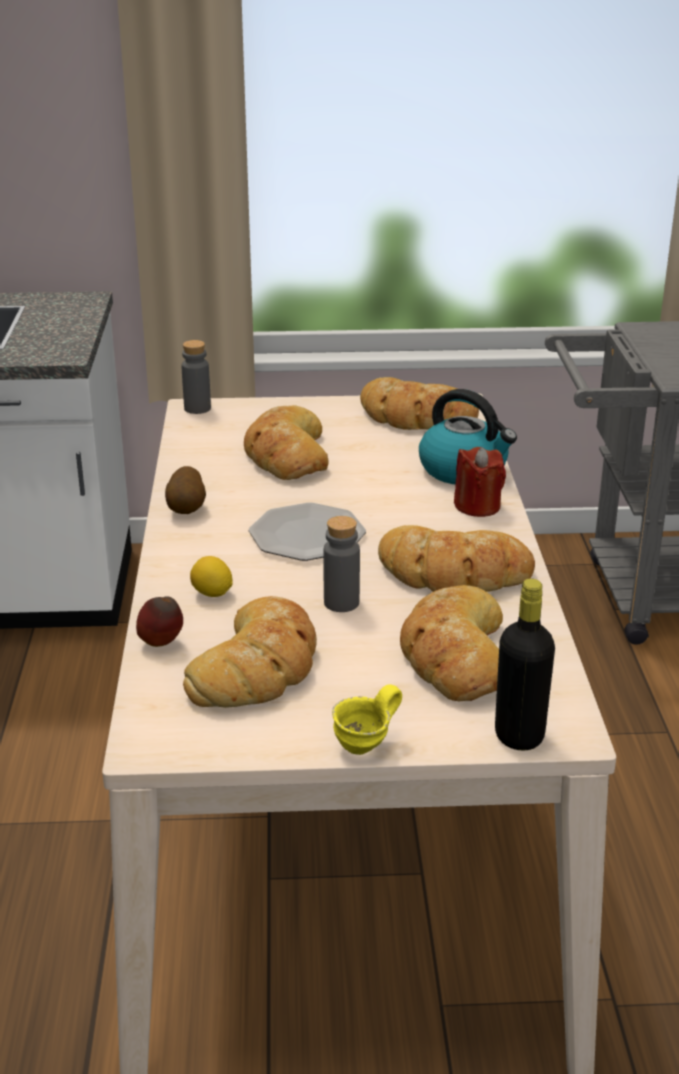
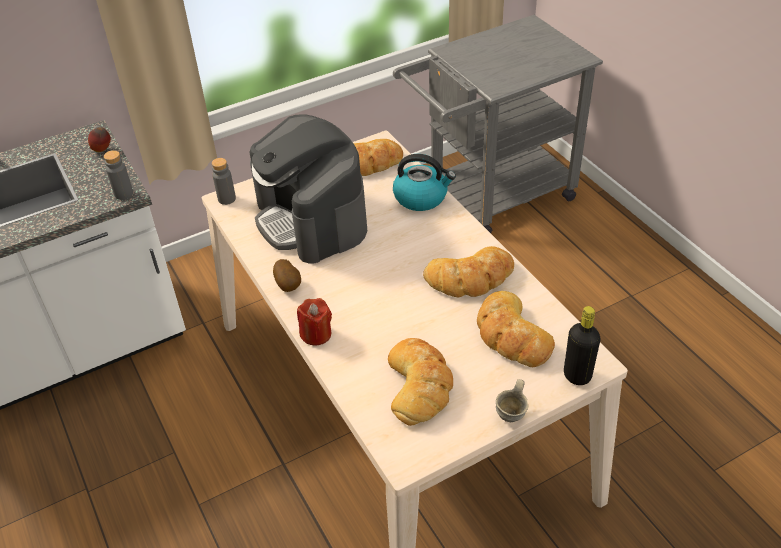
camera: 25 degrees left, 15 degrees up
(161, 644) = (356, 391): apple -> apple (102, 150)
(212, 594) = (354, 344): lemon -> none
(286, 454) = (311, 219): bread -> coffee machine
(307, 535) = (372, 280): plate -> none
(341, 603) = (428, 322): grey bottle -> grey bottle (124, 194)
(367, 747) = (513, 414): yellow mug -> grey mug
(477, 506) = (448, 223): red candle -> red candle (316, 334)

